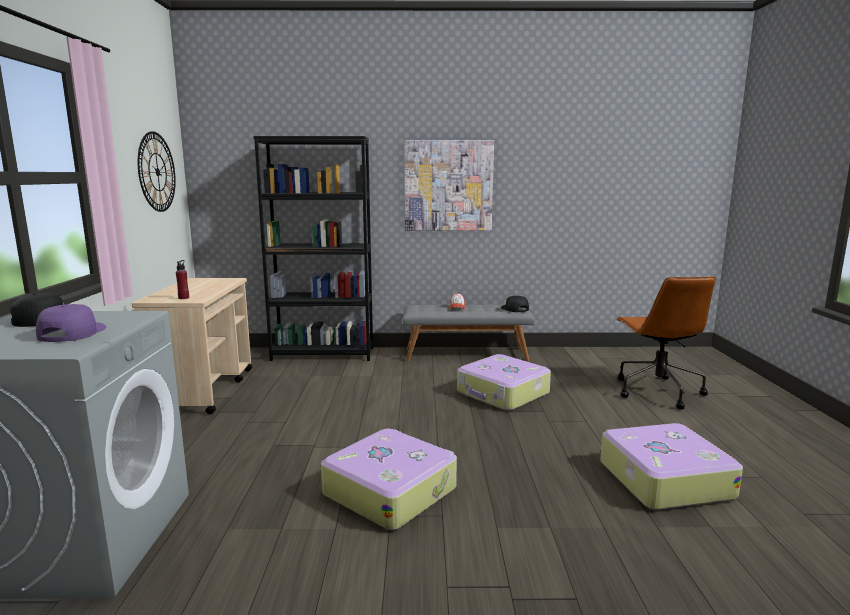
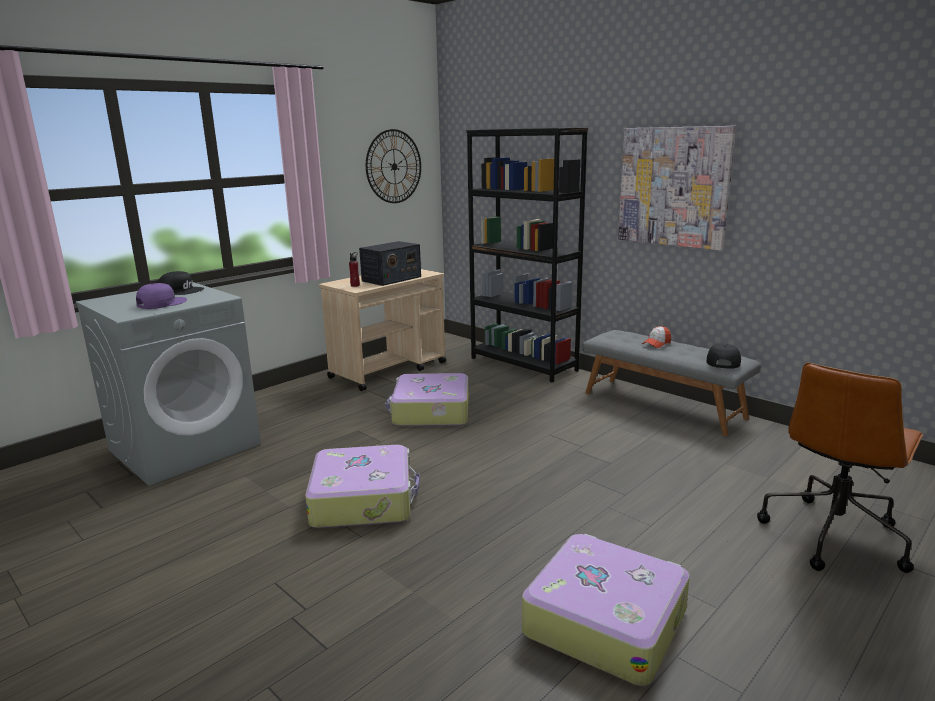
camera: 45 degrees right, 5 degrees up
(207, 288) = (391, 279): none -> radio
(502, 393) = (617, 460): suitcase -> suitcase (430, 412)

